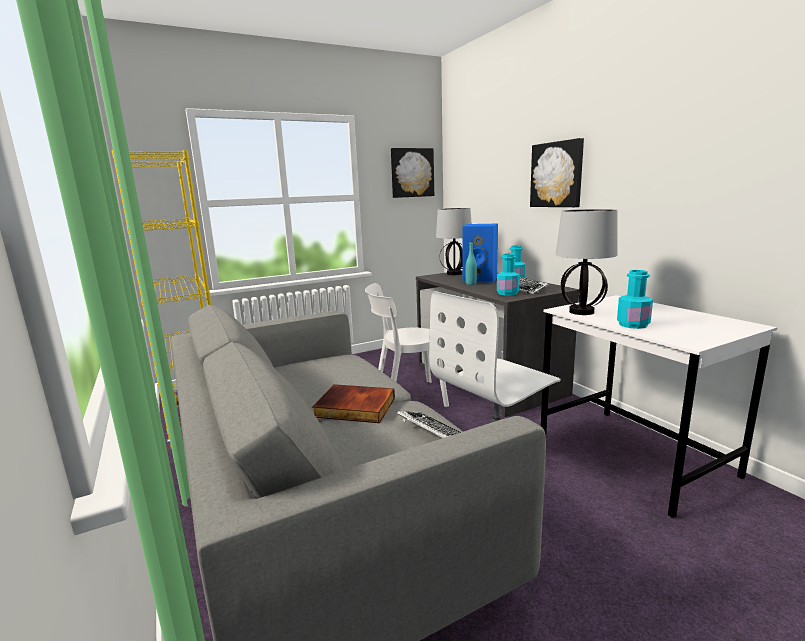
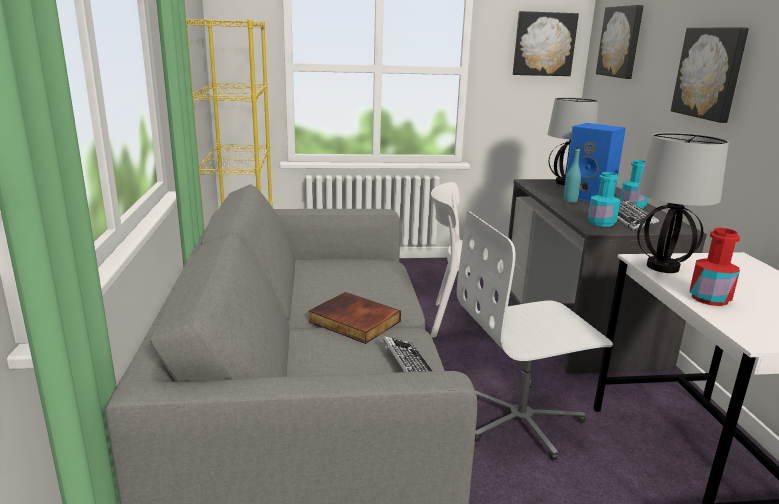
camera: 20 degrees right, 5 degrees up
(473, 165) = (621, 42): none -> picture
(633, 325) = (709, 298): turquoise bottle -> red bottle

